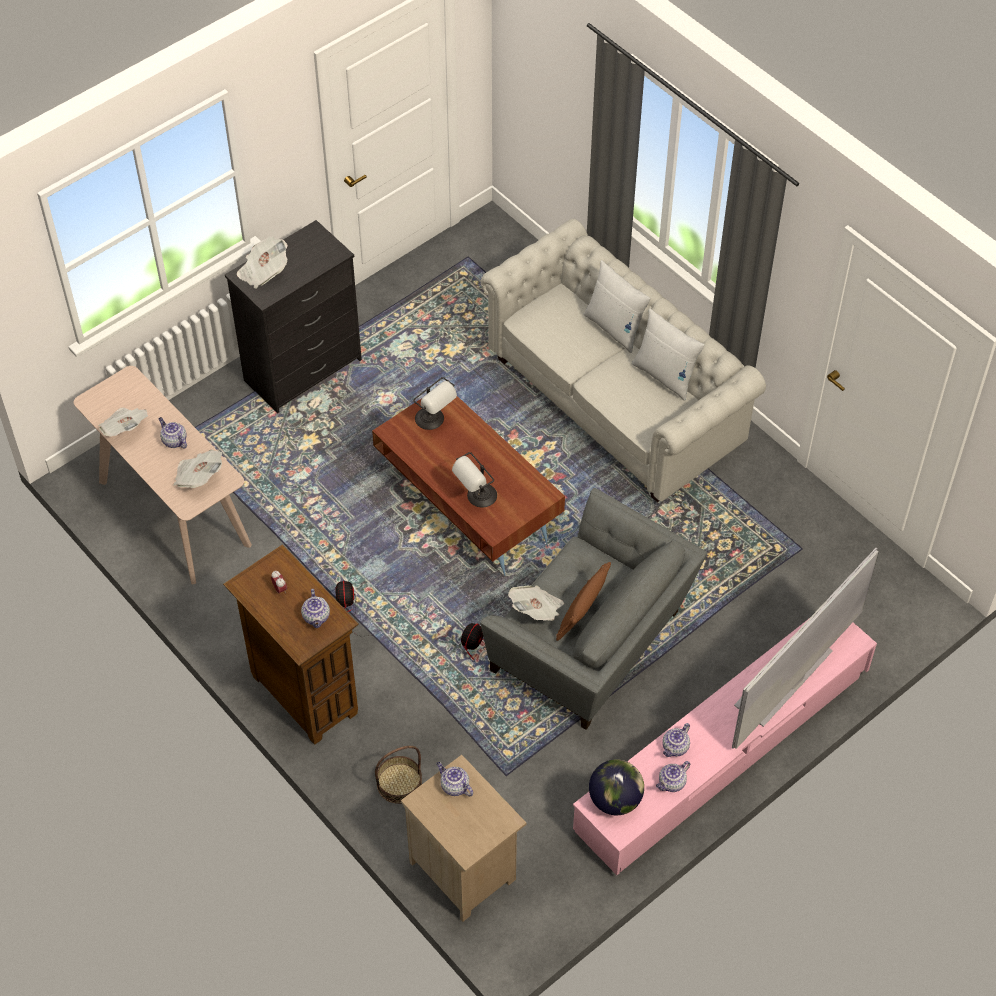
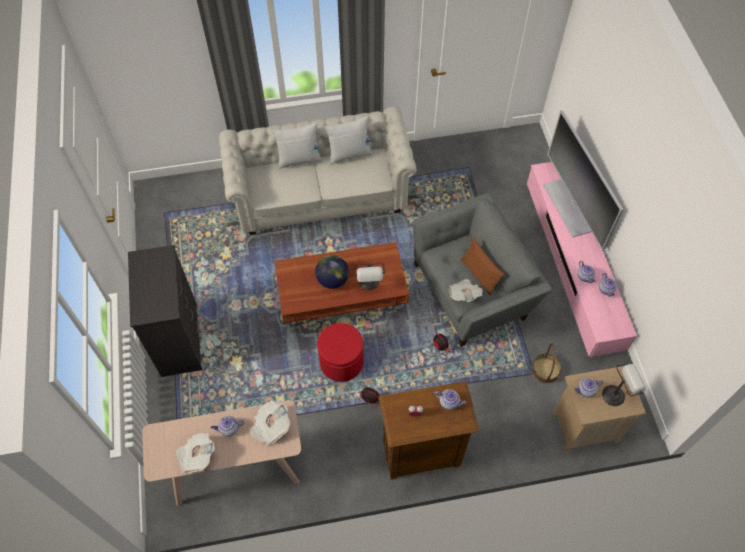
camera: 60 degrees left, 5 degrees up
(263, 272) = (147, 302): newspaper -> none
(379, 548) = (341, 362): none -> red ottoman
(399, 783) = (511, 432): basket -> basket (545, 370)
(434, 421) = (298, 279): table lamp -> table lamp (617, 393)
(615, 800) = (604, 321): globe -> globe (332, 280)

